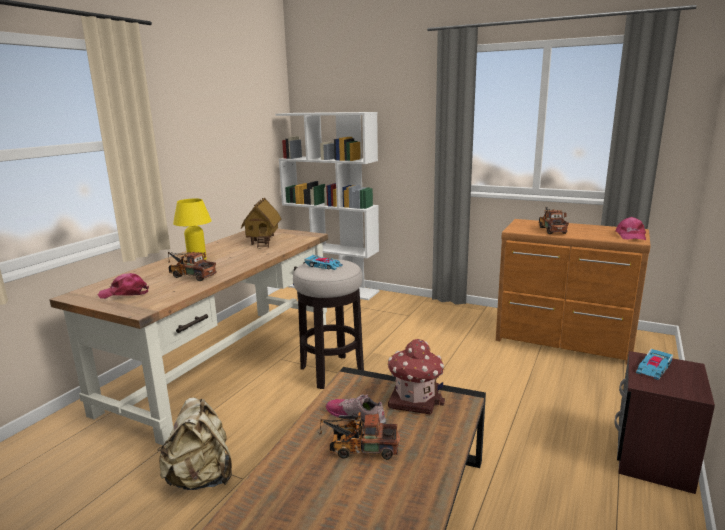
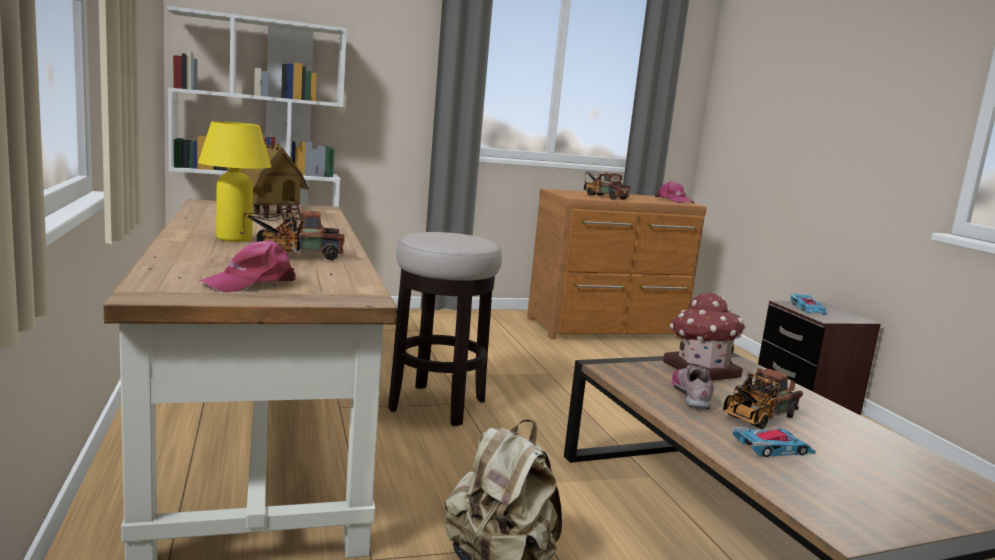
camera: 45 degrees left, 5 degrees down
(323, 266) = (448, 237): toy car -> toy car (772, 448)
(356, 416) = (692, 395): shoe -> shoe turned 105 degrees clockwise

